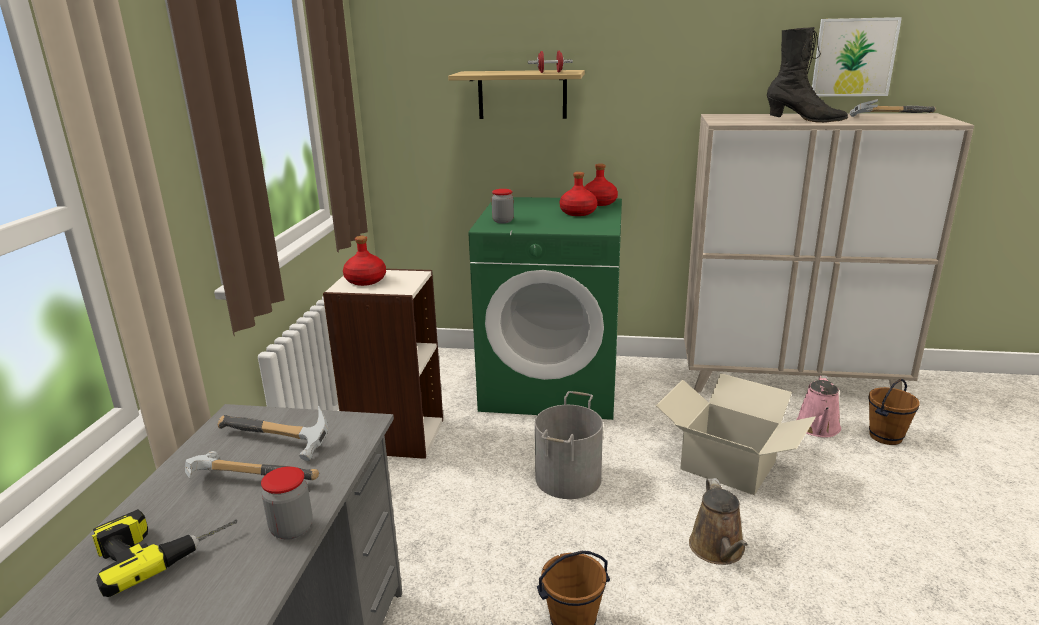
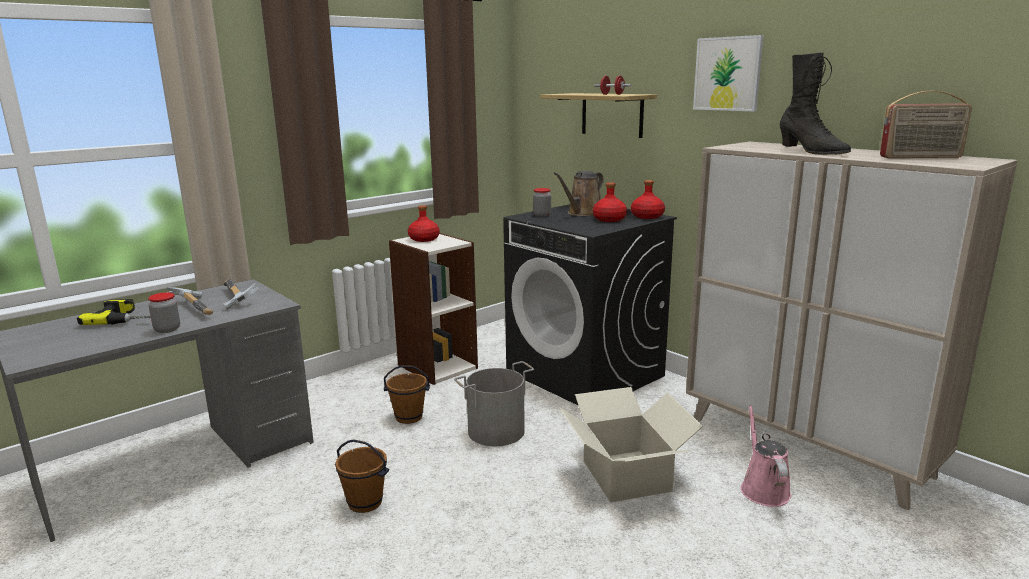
camera: 40 degrees right, 5 degrees down
(552, 384) = (586, 374): green washing machine -> black washing machine
(718, 550) = (519, 517): brown watering can -> brown watering can (583, 213)
(818, 428) = (763, 489): pink watering can -> pink watering can turned 120 degrees clockwise
(854, 57) = (911, 88): picture -> picture (727, 74)
(886, 437) = (826, 525): brown bucket -> brown bucket (408, 417)
(888, 117) = (921, 157): hammer -> radio

